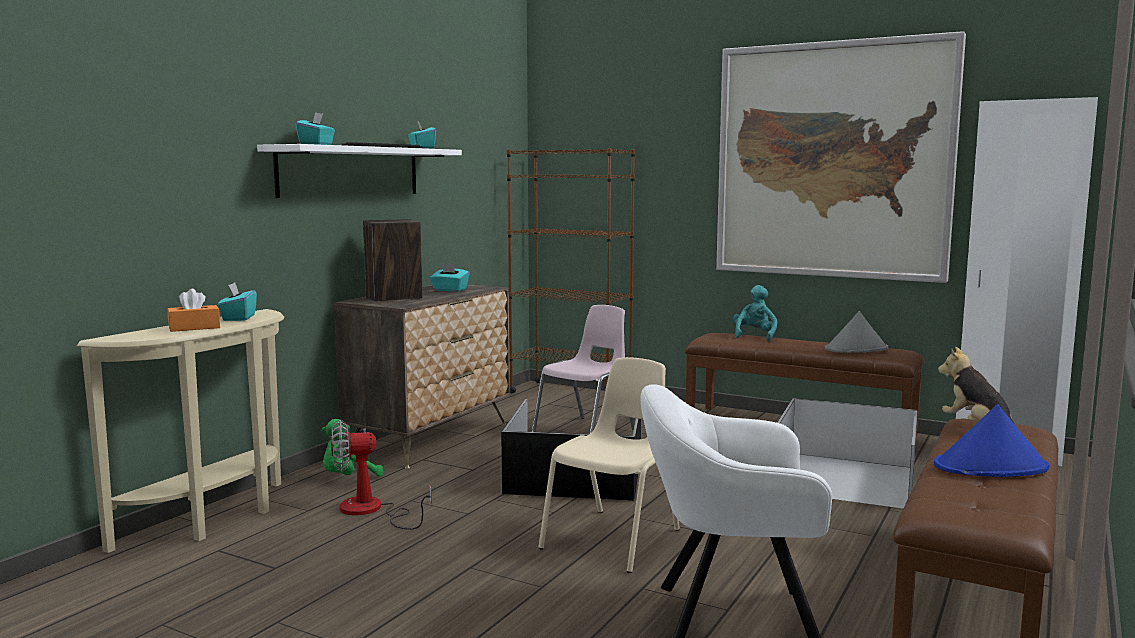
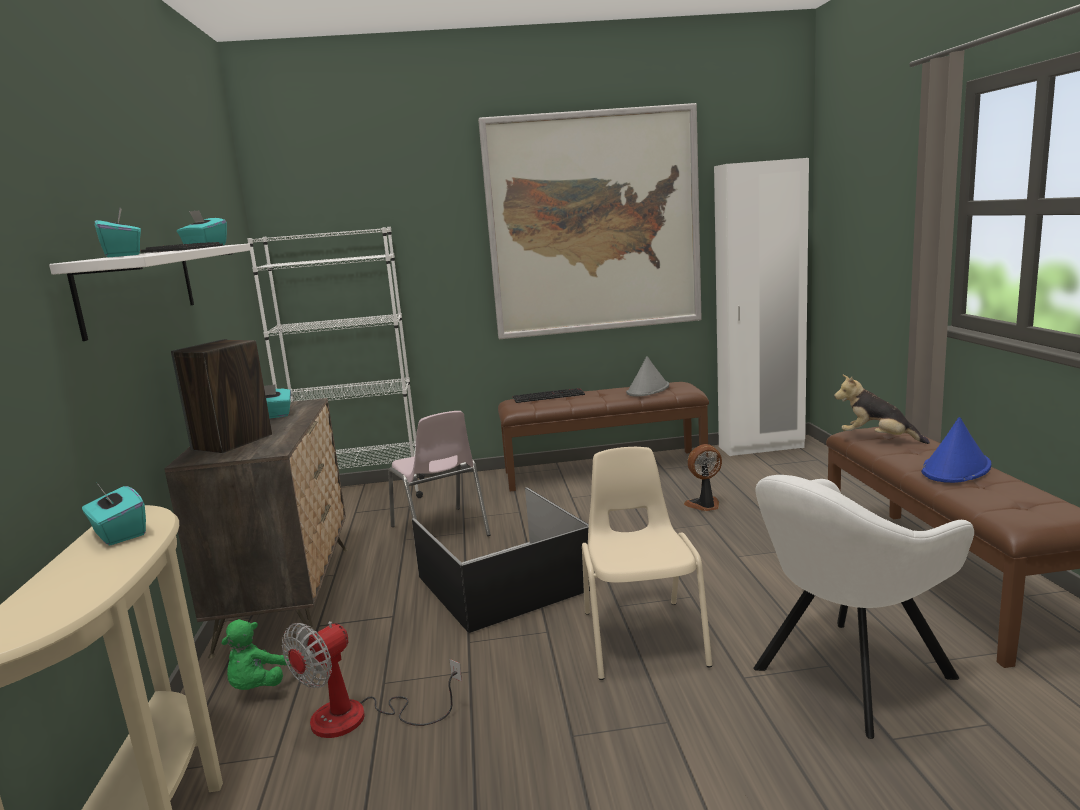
camera: 35 degrees left, 5 degrees up
(194, 328) = (92, 573): orange tissue box -> none
(570, 394) = (361, 494): brown bookcase -> white bookcase
(586, 432) = (440, 531): pink chair -> pink chair turned 150 degrees clockwise
(754, 336) = (549, 396): turquoise plush toy -> keyboard
(842, 479) = (704, 505): black storage box -> fan

